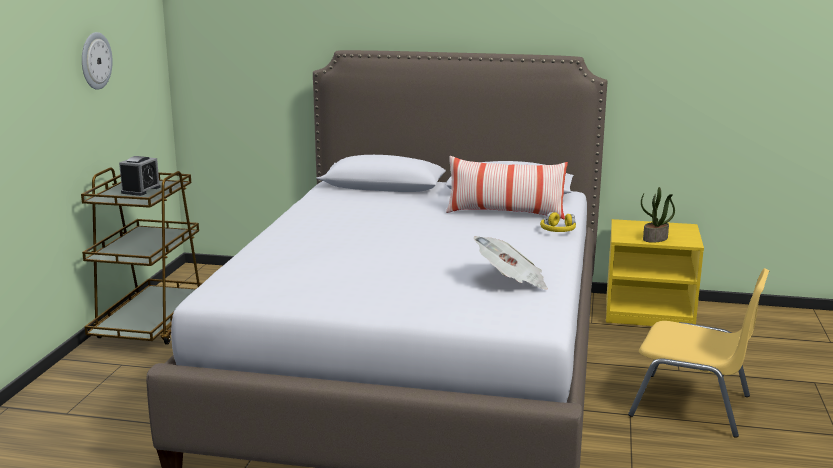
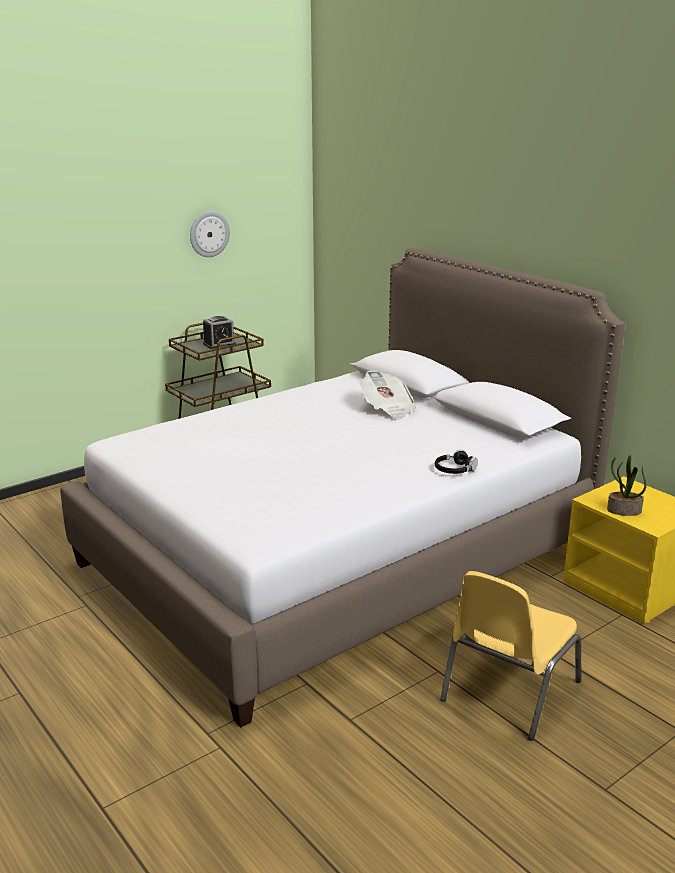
camera: 40 degrees right, 5 degrees up
(505, 213) = (446, 439): pillow -> none
(511, 281) = (312, 503): newspaper -> newspaper (387, 409)
(558, 230) = (454, 470): yellow headphones -> black headphones
(692, 406) = (508, 691): yellow chair -> yellow chair turned 60 degrees clockwise

